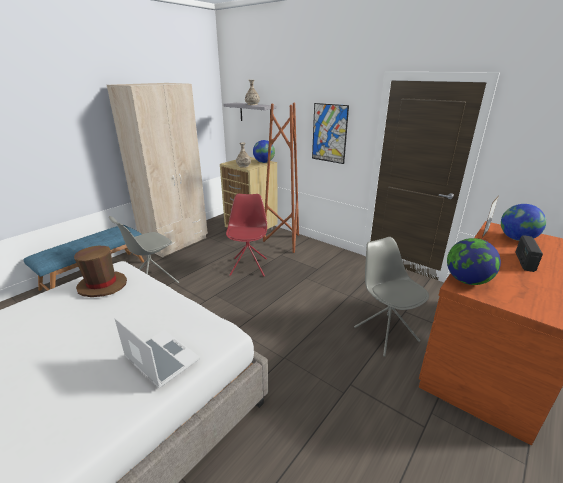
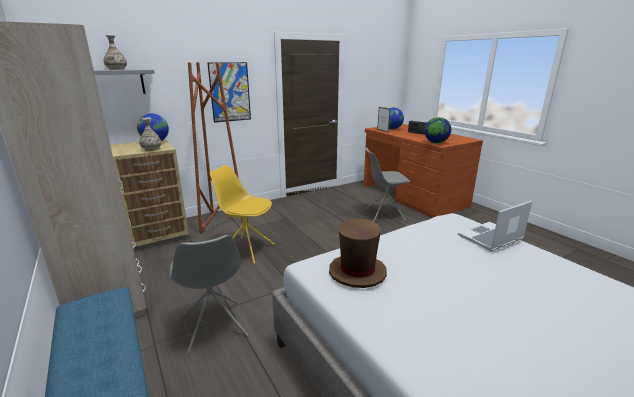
camera: 70 degrees left, 5 degrees down
(249, 266) = (246, 250): red chair -> yellow chair

